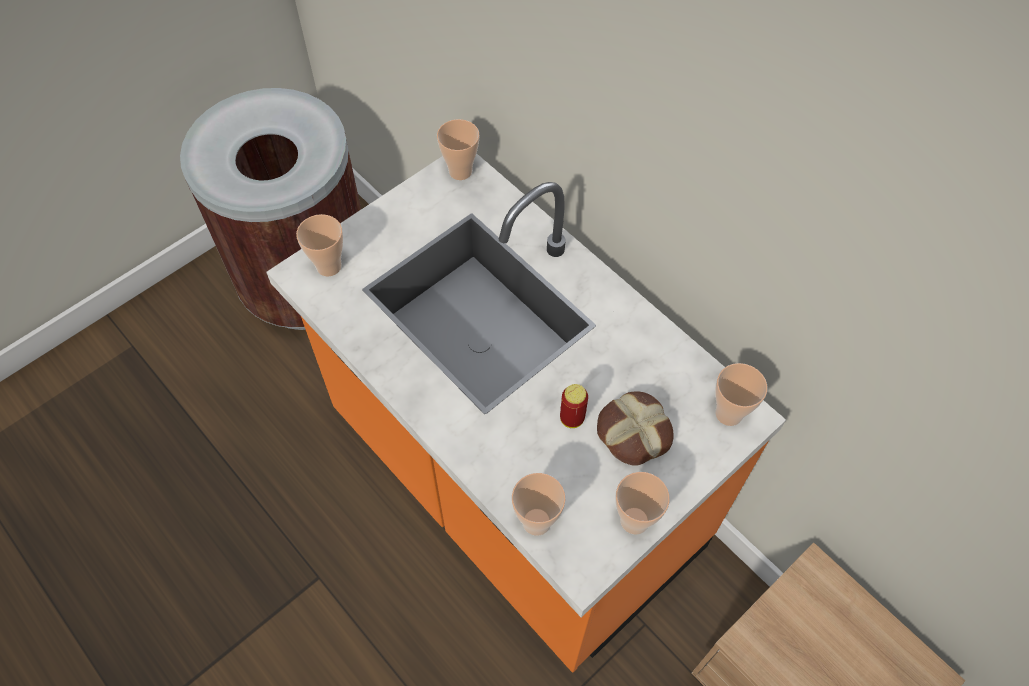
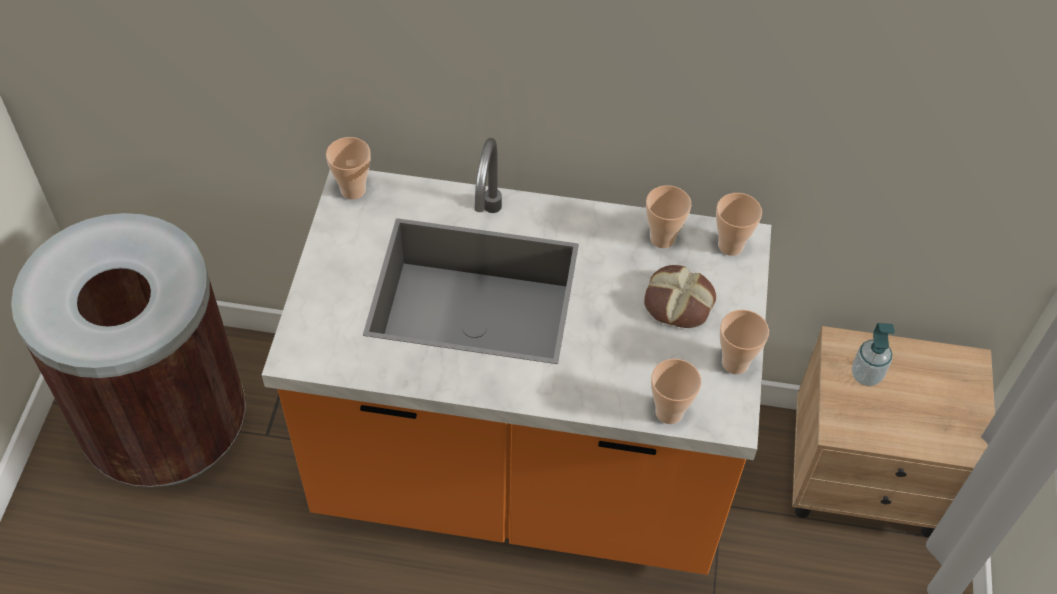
camera: 40 degrees left, 5 degrees down
(329, 266) = (315, 335): cup -> cup (662, 238)
(572, 418) = (625, 322): can -> none
(815, 614) = (866, 375): none -> soap dispenser

